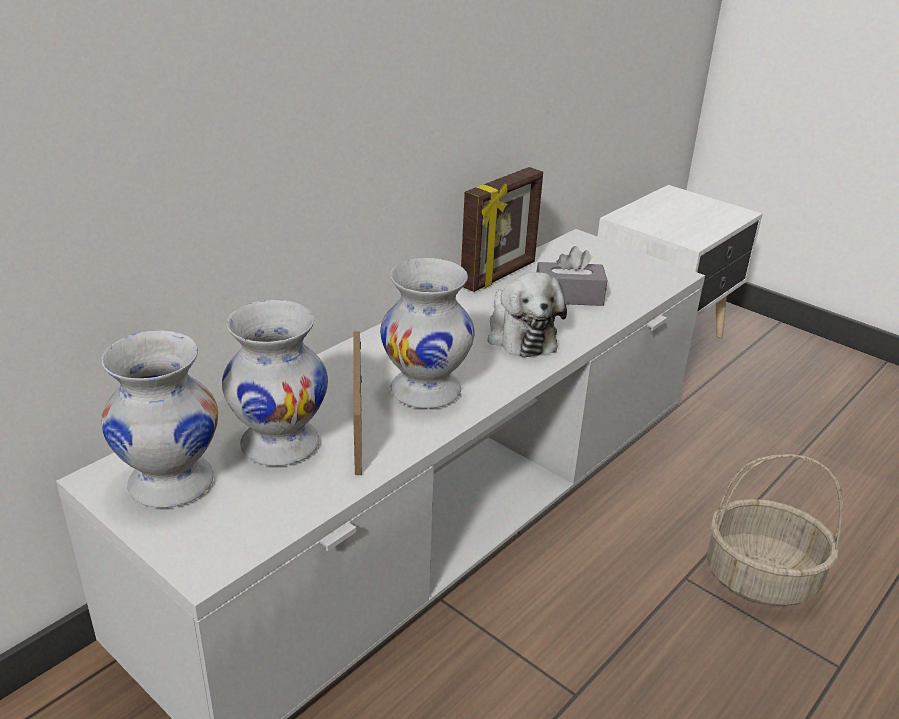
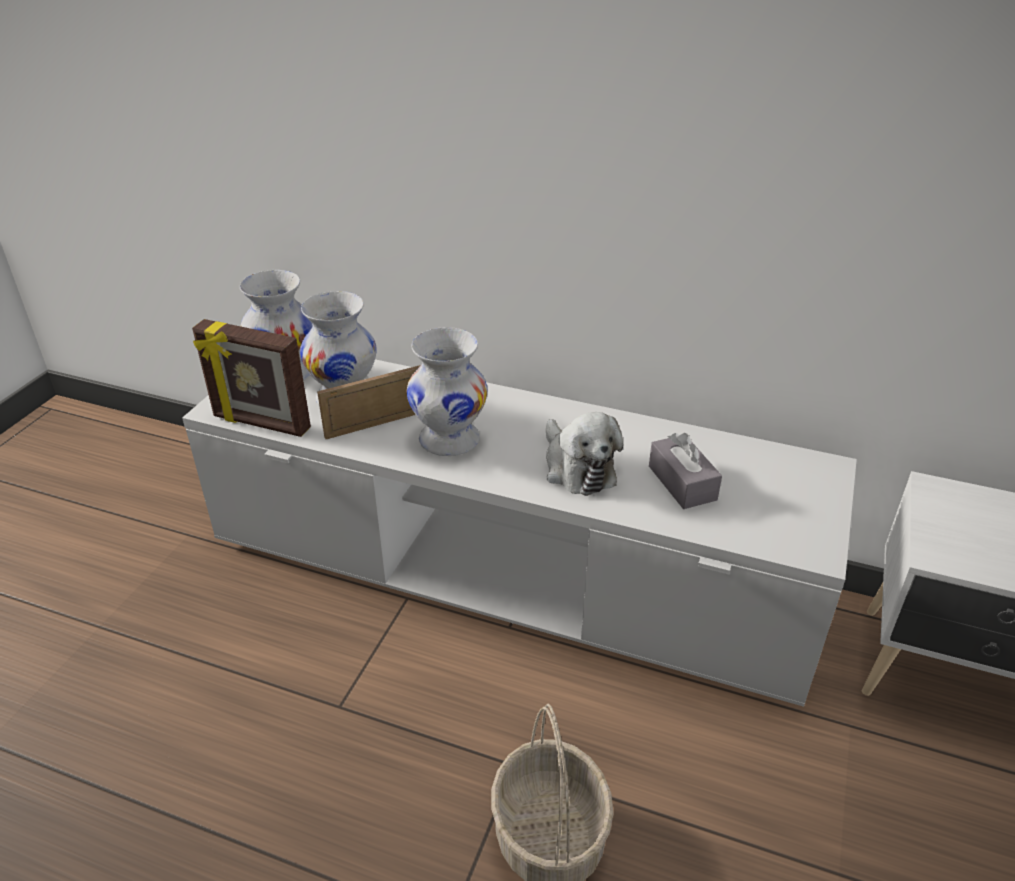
camera: 70 degrees right, 5 degrees up
(499, 275) = (684, 432): picture frame -> picture frame (261, 424)
(520, 335) = (577, 468): plush toy -> plush toy turned 75 degrees counterclockwise

